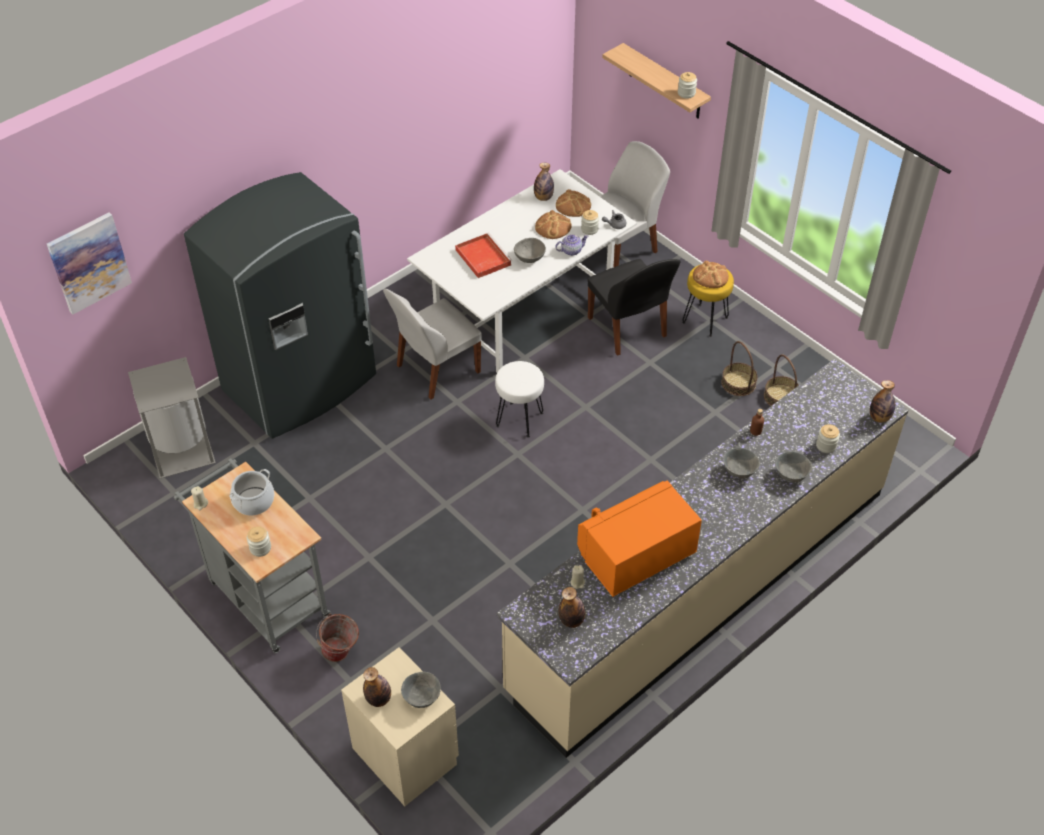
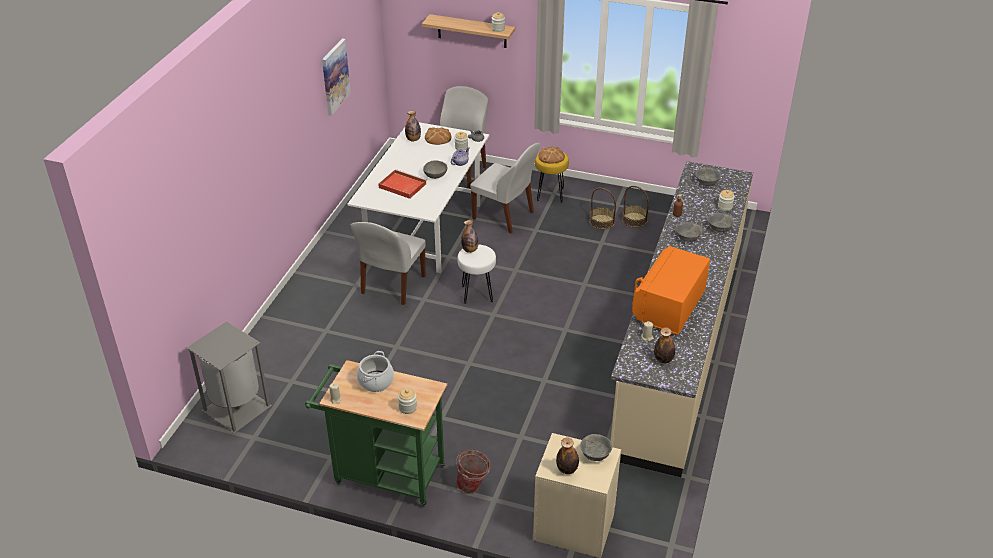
camera: 30 degrees left, 10 degrees down
(89, 262) = (152, 248): picture -> picture (335, 76)
(264, 595) = (383, 474): grey cart -> green cart
(301, 385) = (298, 331): grey fridge -> none
(553, 227) = (435, 153): bread -> none
(628, 329) = (504, 216): black chair -> white chair
(832, 401) = (706, 183): none -> grey bowl
(879, 417) = (741, 182): bottle -> bottle (470, 250)

